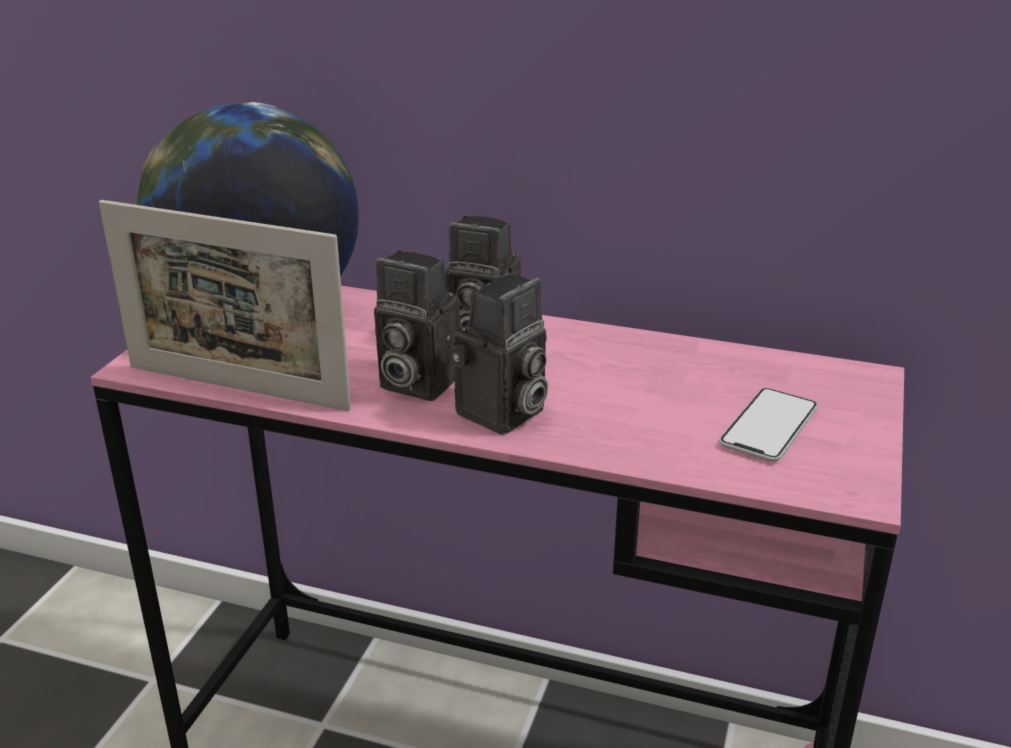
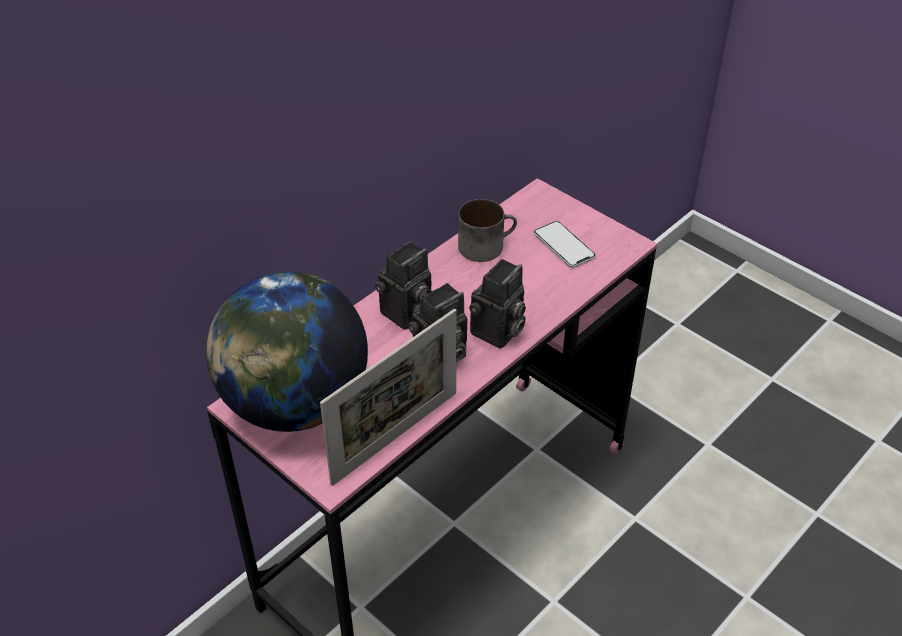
camera: 65 degrees left, 15 degrees up
(501, 415) = (497, 333): camera -> camera turned 60 degrees clockwise
(688, 361) = (486, 245): none -> mug

